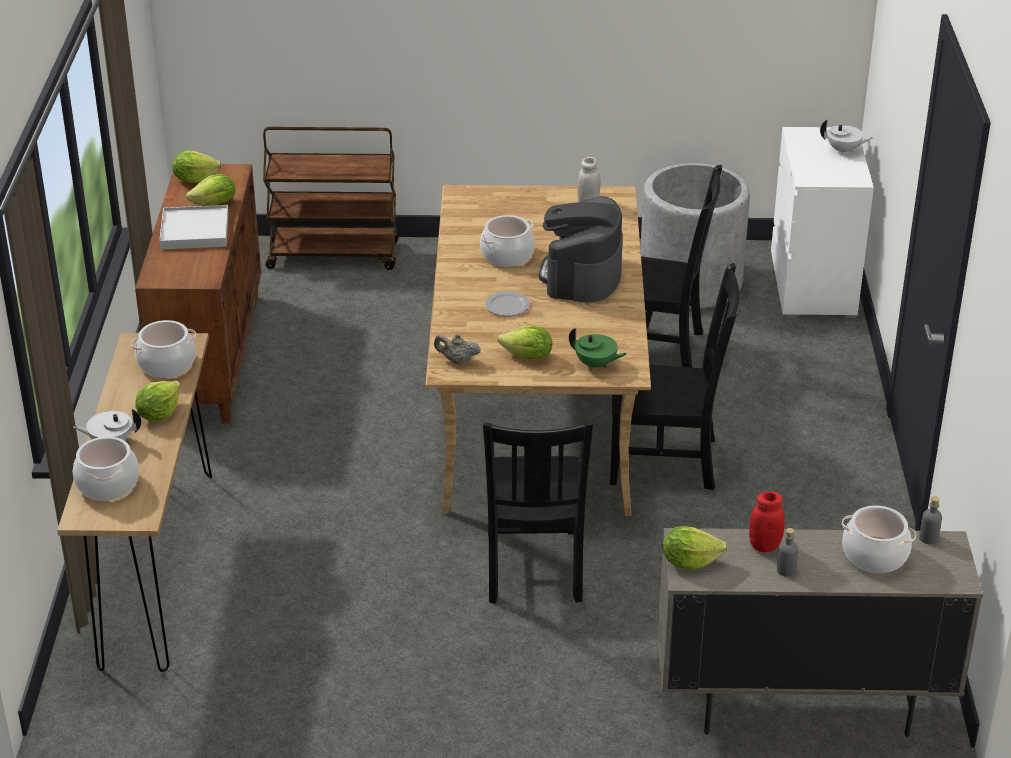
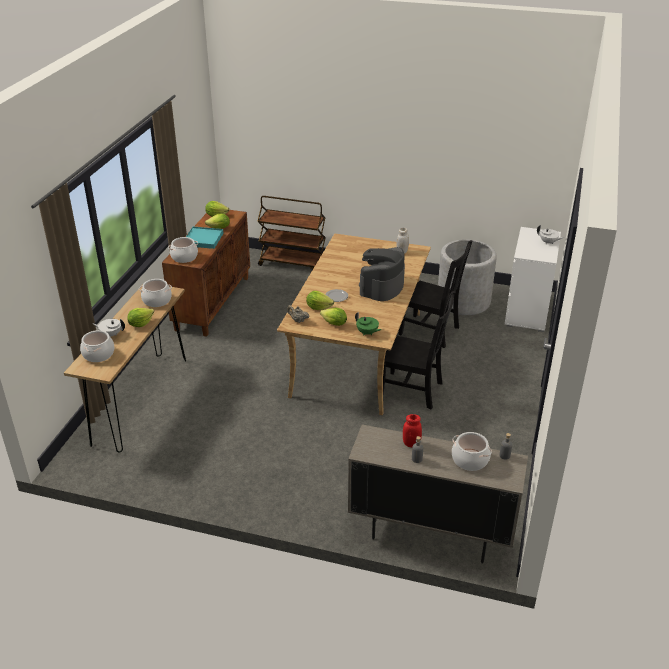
camera: 15 degrees right, 0 degrees up
(194, 231) = (203, 239): white tray -> turquoise tray
(507, 255) = (348, 272): cooking pot -> cooking pot (184, 257)
(533, 569) = (321, 434): black chair -> none
(689, 561) = (366, 445): lettuce -> lettuce (318, 307)

